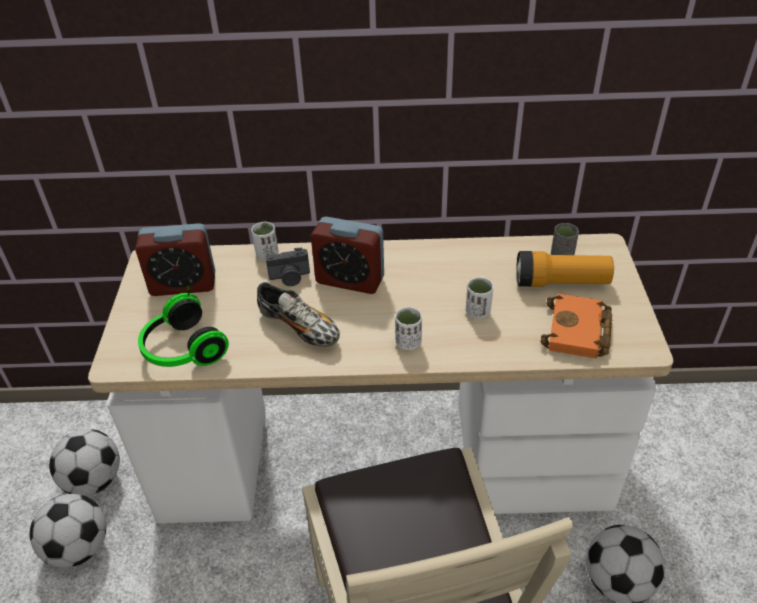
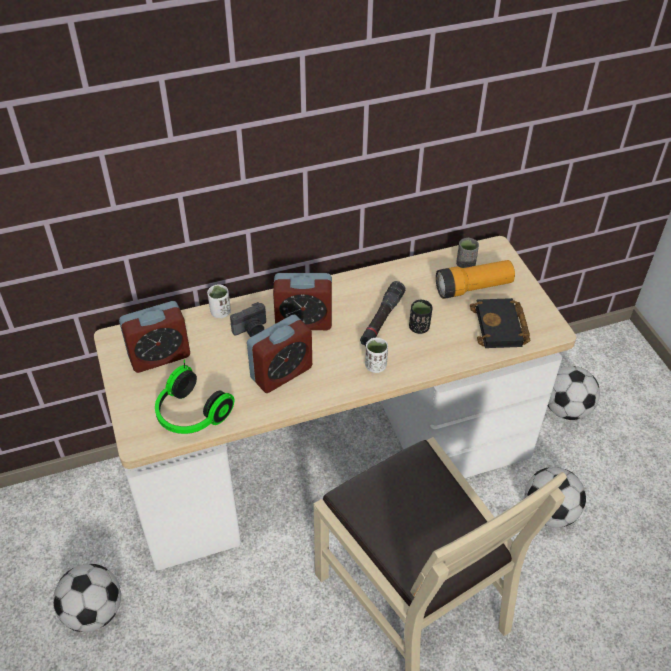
camera: 20 degrees left, 5 degrees up
(94, 481) = (79, 550): football -> football (566, 409)
(299, 328) = (281, 373): shoe -> alarm clock
(438, 295) = (382, 319): none -> black flashlight
(478, 312) = (419, 327): white cup -> black cup
(578, 332) = (501, 328): orange book -> black book

